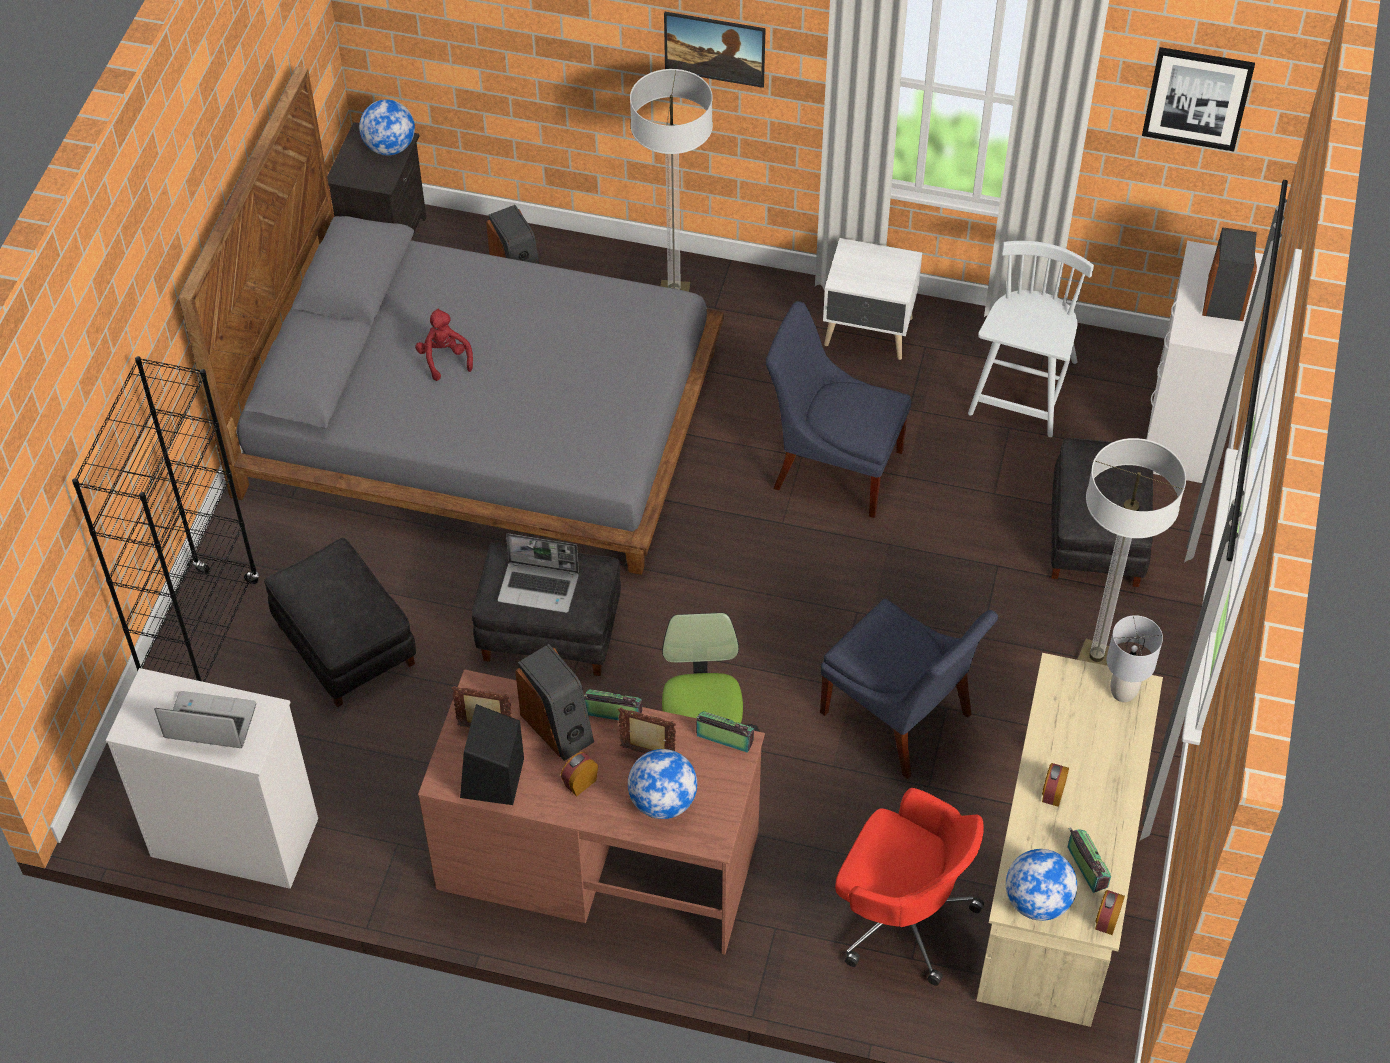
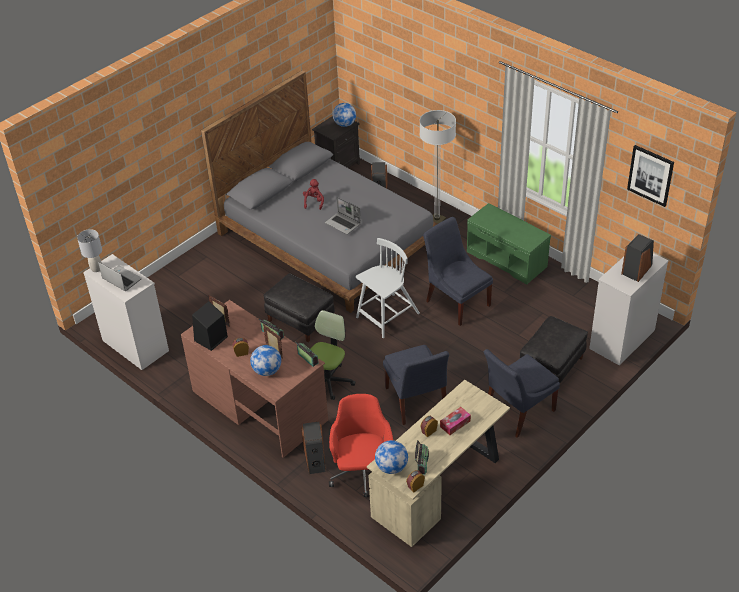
camera: 30 degrees right, 10 degrees down
(202, 634) = (174, 275): black bookcase -> none
(345, 645) = (221, 297): black ottoman -> none
(540, 587) = (294, 293): laptop -> laptop (343, 224)
(558, 726) = (248, 331): speaker -> speaker (315, 460)
(714, 63) = (465, 114): picture -> none
(869, 333) = (507, 259): white nightstand -> green bench
(901, 915) = (363, 473): red office chair -> red office chair turned 150 degrees counterclockwise
(1023, 390) = (559, 301): white chair -> white chair (387, 316)
(1089, 756) = (455, 424): none -> tissue box
(1095, 658) = (516, 411): floor lamp -> blue chair
(1123, 692) = (487, 406): grey table lamp -> grey table lamp (96, 269)

